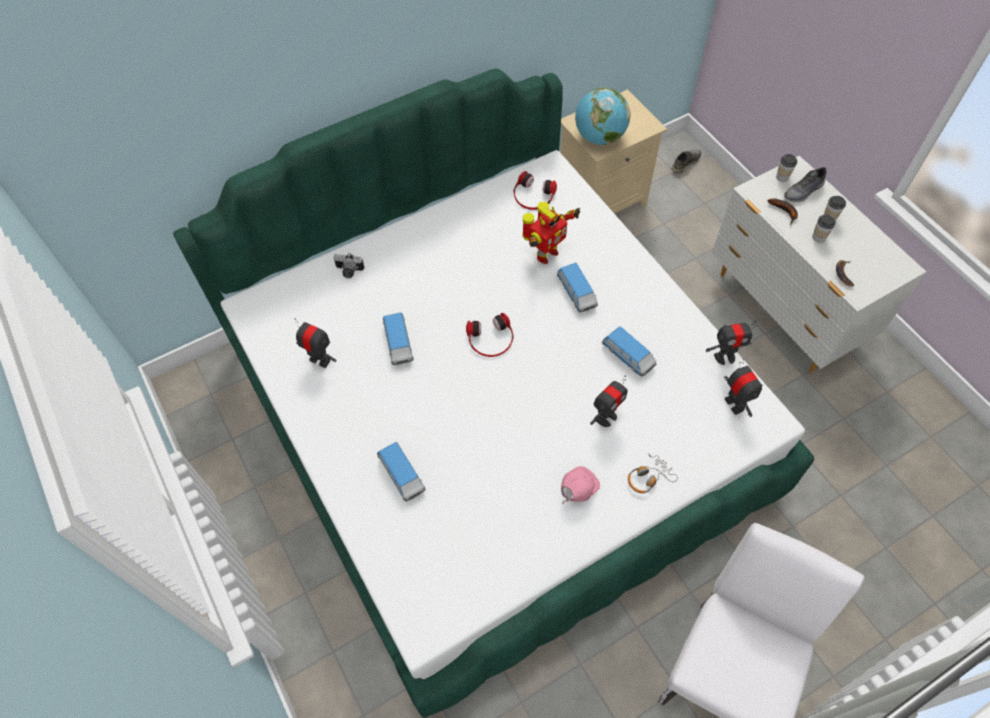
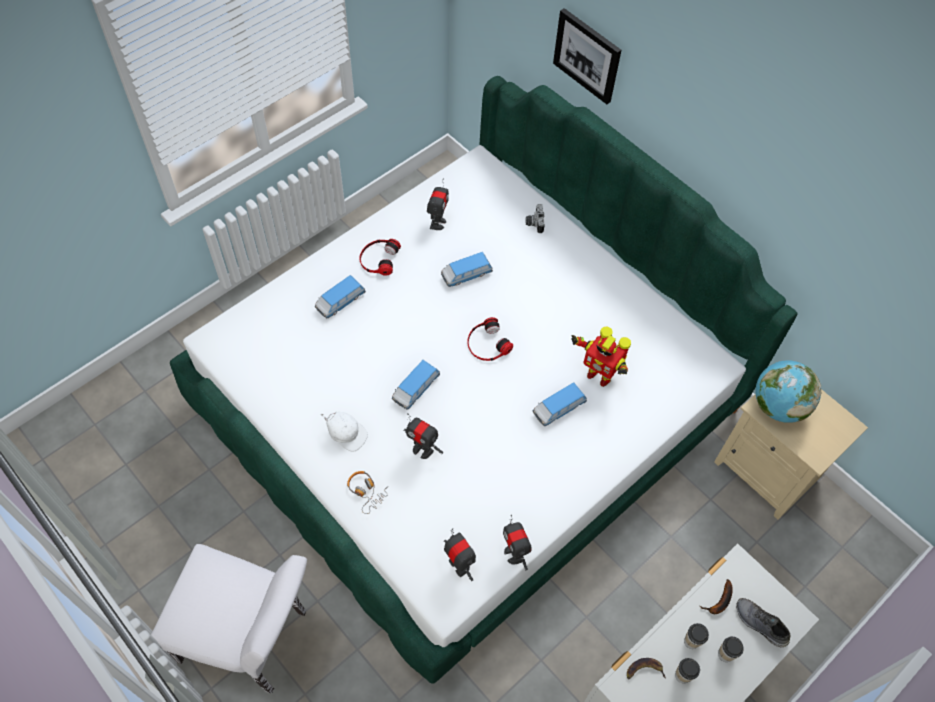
camera: 75 degrees right, 0 degrees up
(250, 100) = (587, 55): none -> picture
(533, 195) = (672, 354): headphones -> headphones (378, 259)
(578, 489) = (346, 434): pink cap -> white cap
(628, 356) = (494, 462): toy car -> toy car (416, 389)
(685, 163) = (862, 559): grey shoe -> none
(734, 404) = (459, 565): toy robot -> toy robot turned 90 degrees counterclockwise
(782, 177) = (774, 598): cup -> cup (682, 675)

